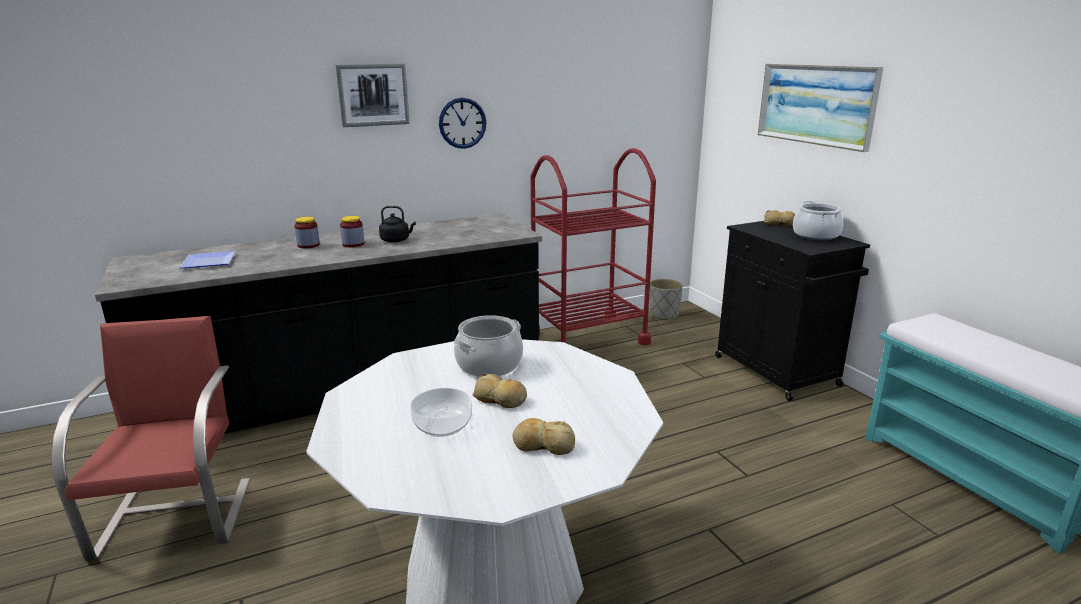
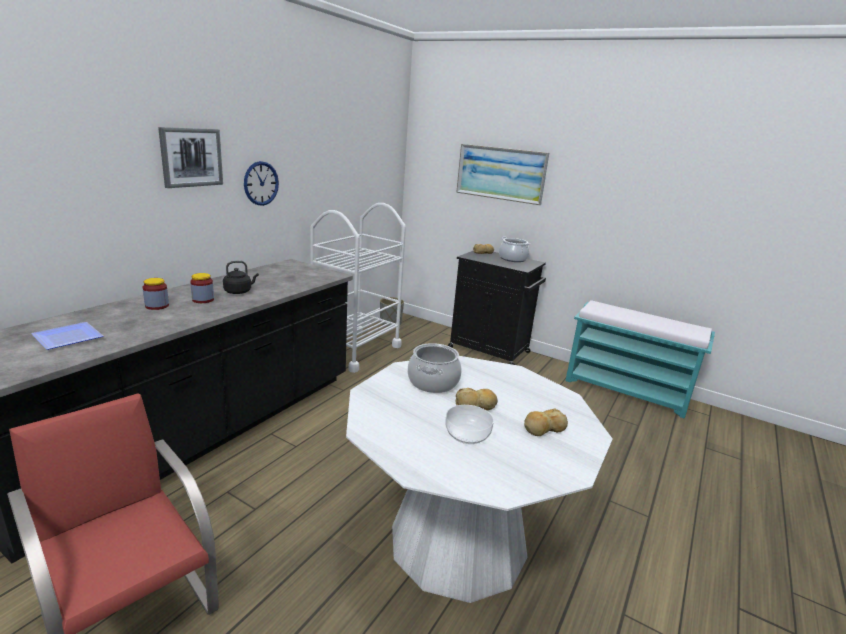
camera: 35 degrees left, 0 degrees up
(588, 338) = (355, 350): red cart -> white cart

